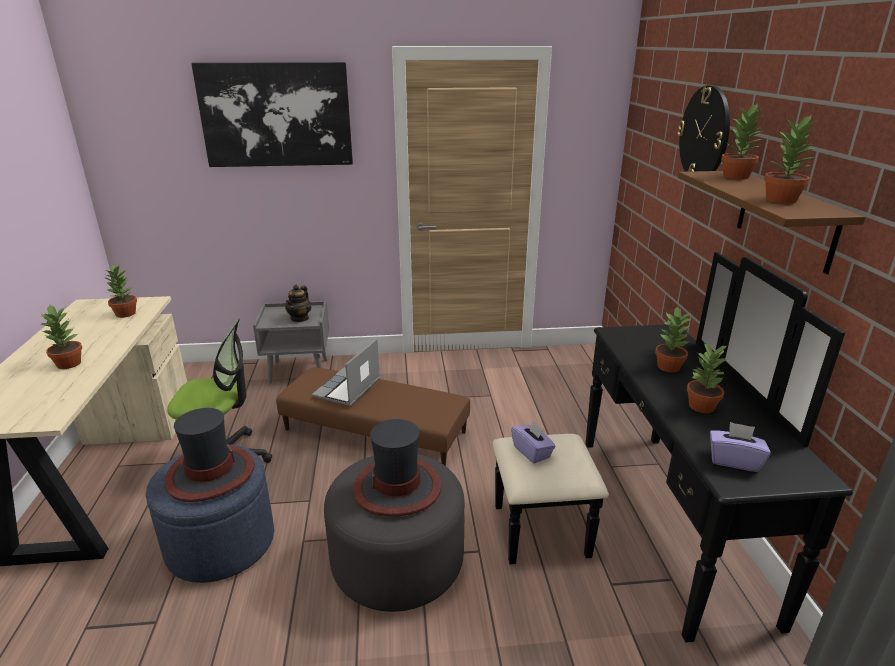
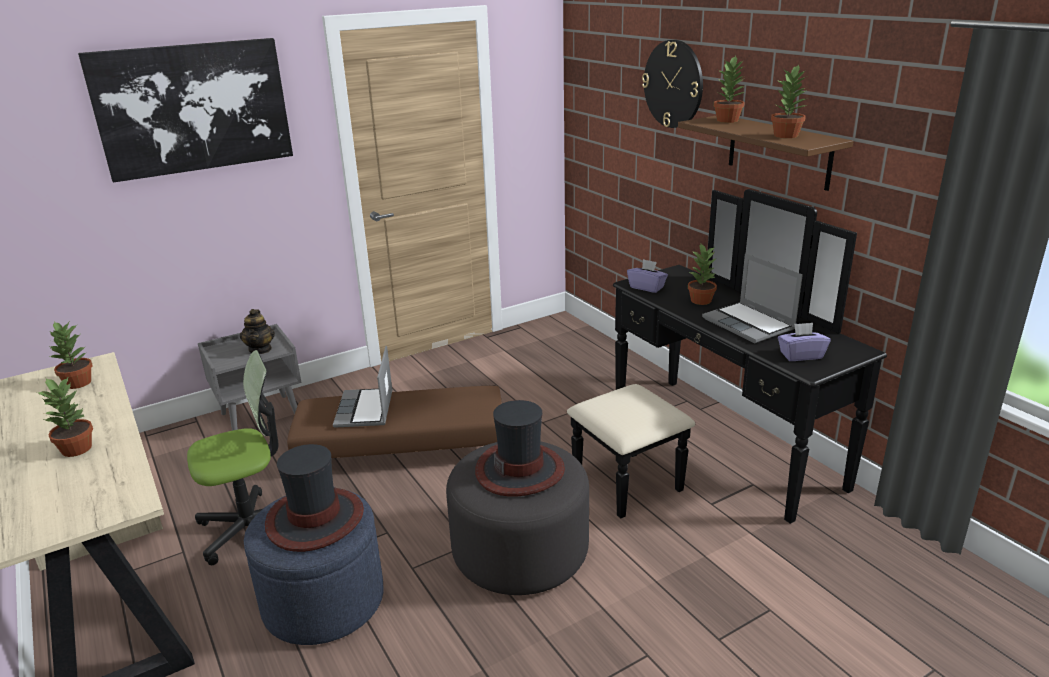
camera: 25 degrees left, 0 degrees up
(532, 452) = (614, 407): purple tissue box -> purple tissue box (647, 287)
(702, 407) = (750, 324): potted plant -> laptop

